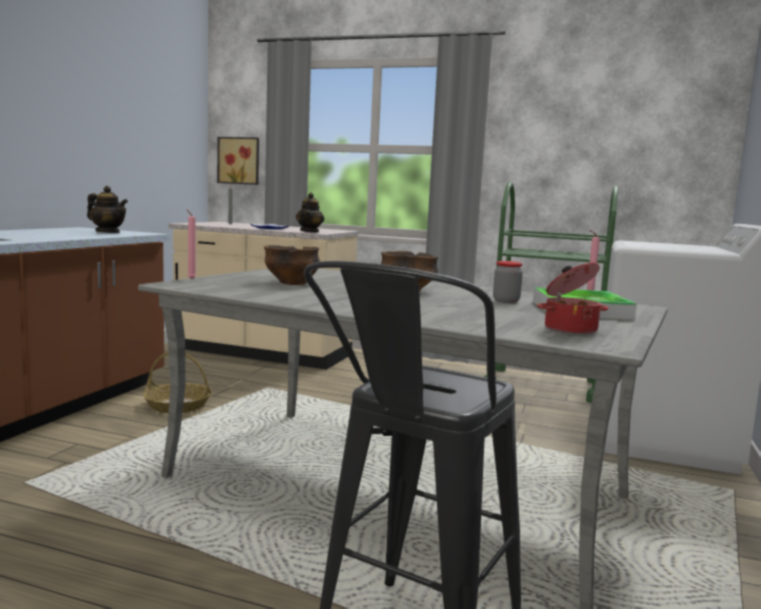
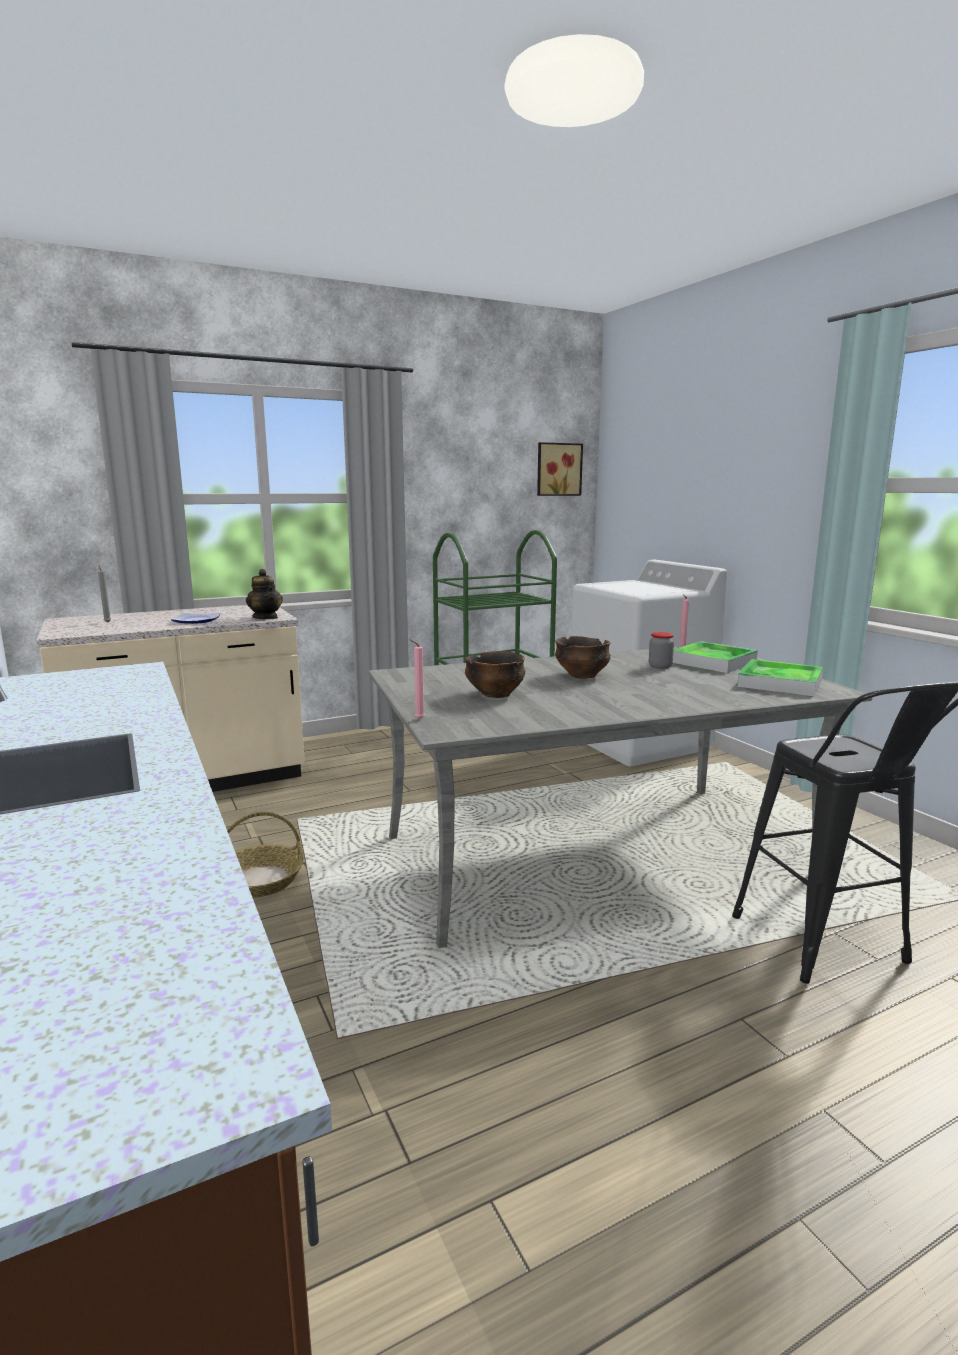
camera: 45 degrees left, 5 degrees up
(108, 232) = (101, 681): teapot -> none
(239, 160) = (51, 523): picture -> picture (558, 469)
(569, 329) = (780, 683): cooking pot -> tray

